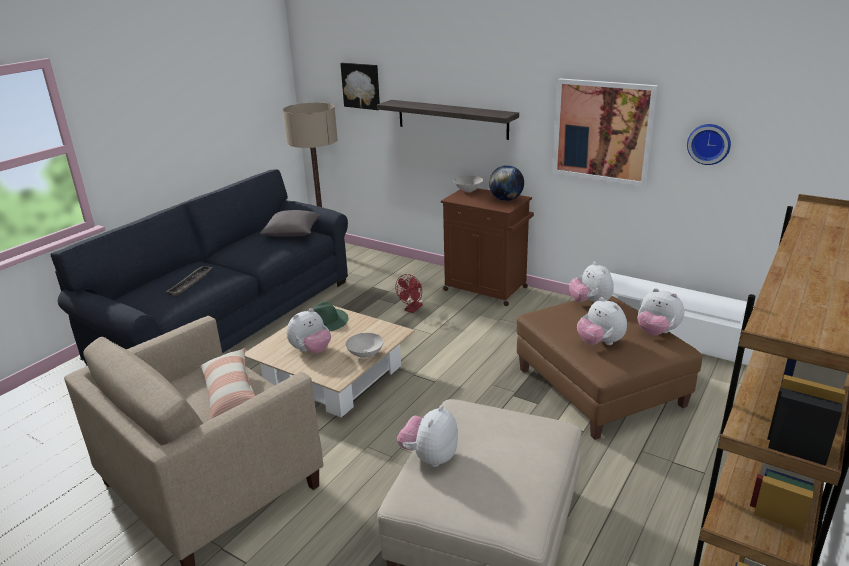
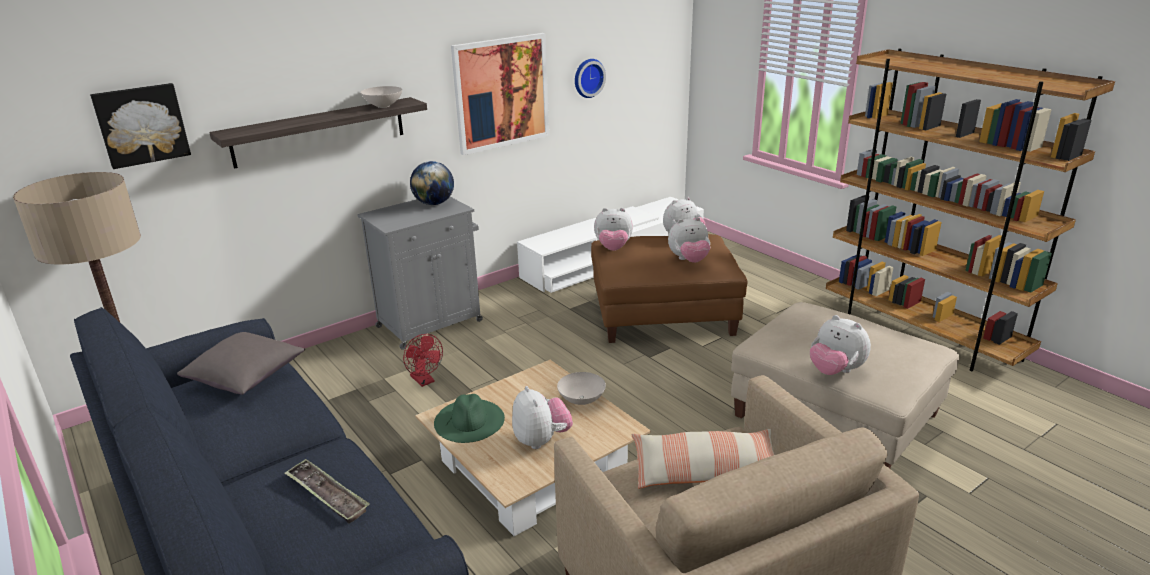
camera: 70 degrees left, 0 degrees up
(468, 190) = (376, 215): white bowl -> white bowl (383, 106)
(487, 289) = (431, 323): brown cabinet -> grey cabinet

